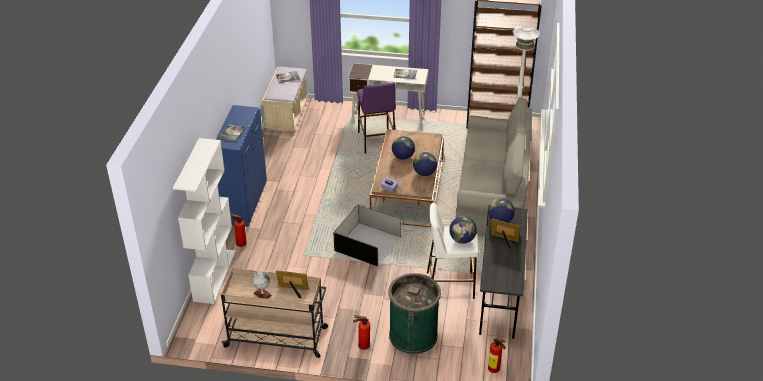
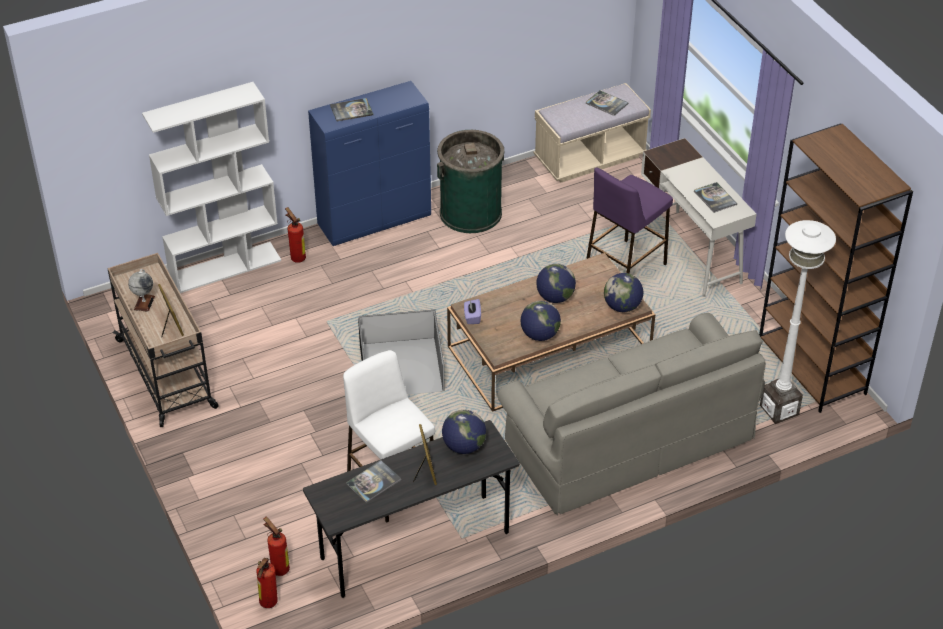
camera: 55 degrees right, 5 degrees up
(362, 346) = (210, 456): fire extinguisher -> fire extinguisher (278, 568)
(413, 335) = (267, 494): green trash can -> green trash can (470, 212)
(462, 240) = (389, 426): globe -> globe (622, 307)
(498, 262) = (373, 482): none -> book

